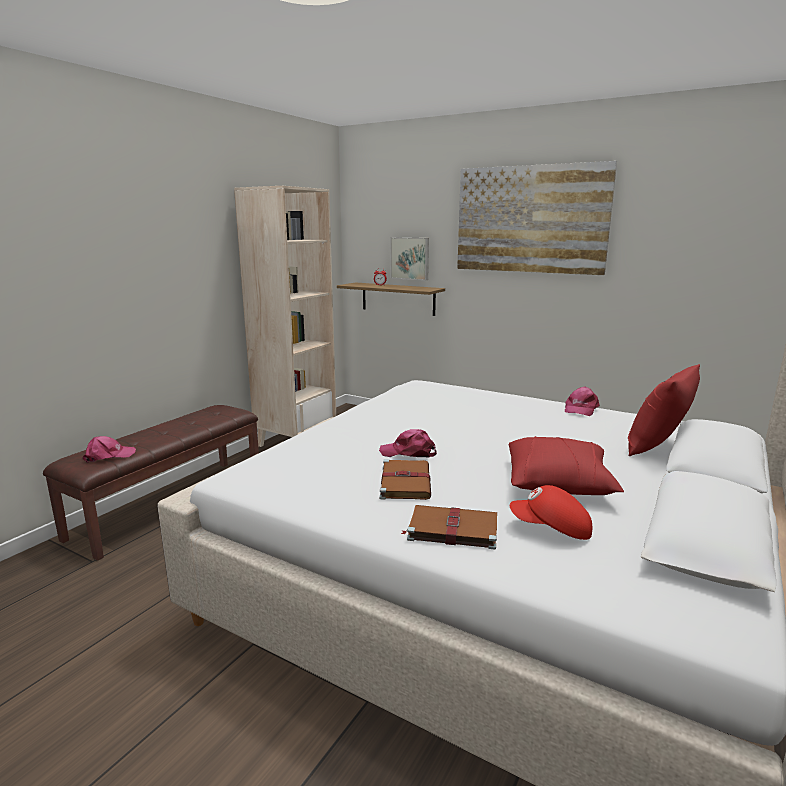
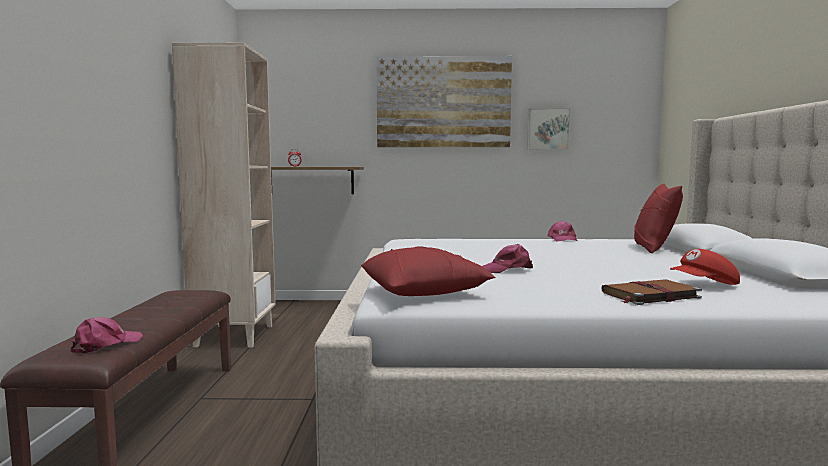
camera: 30 degrees left, 10 degrees down
(405, 481) = (549, 281): brown book -> none
(410, 258) = (324, 139): picture -> picture (548, 129)
(558, 483) = (647, 268): red pillow -> red pillow (424, 291)

